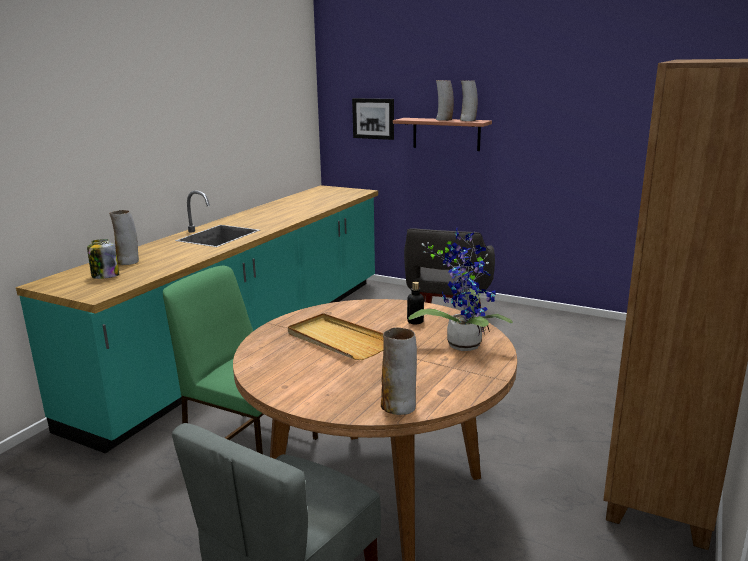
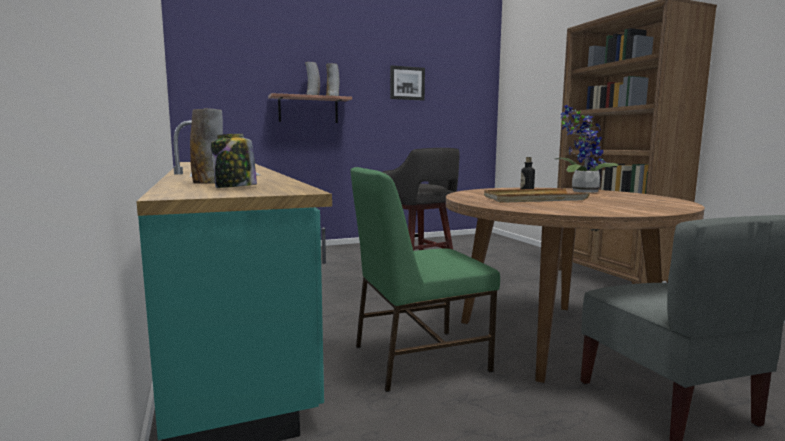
camera: 50 degrees left, 10 degrees down
(373, 118) = (236, 95): picture -> picture (407, 83)
(399, 406) = (675, 204): vase -> none

